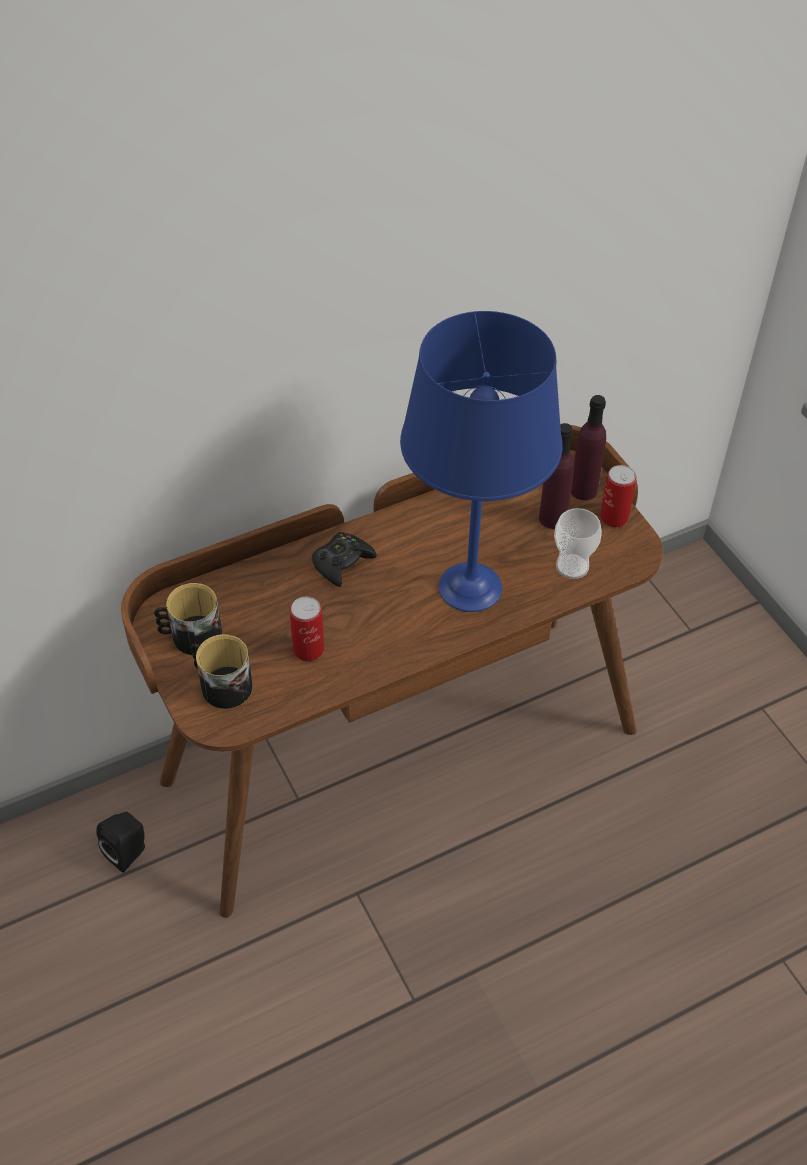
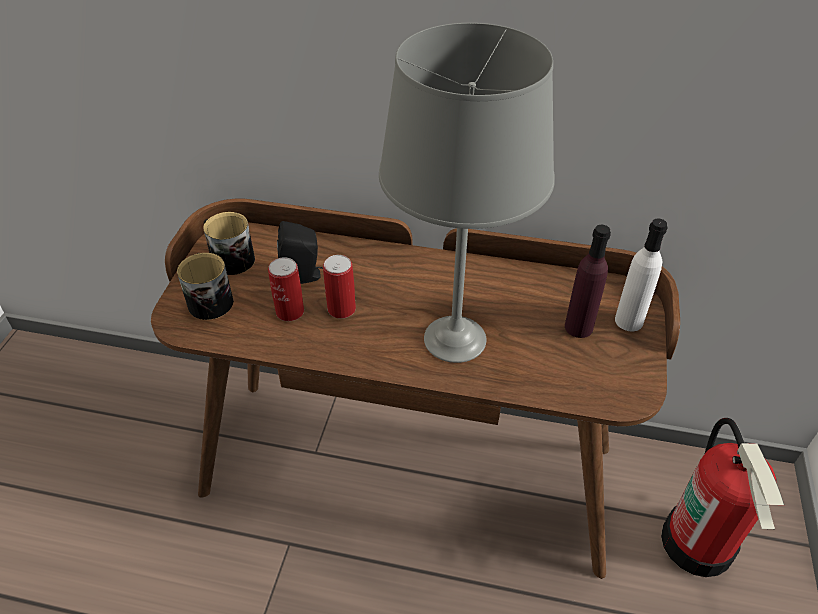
camera: 40 degrees right, 5 degrees down
(129, 852) = (190, 415): black speaker -> black speaker (303, 276)
(342, 563) = (379, 269): black game controller -> none
(469, 587) = (454, 338): blue table lamp -> grey table lamp
(572, 566) = (558, 372): cup -> none
(583, 490) = (628, 321): purple bottle -> white bottle
(614, 517) = (636, 356): can -> can (341, 309)
(683, 654) = (698, 543): none -> fire extinguisher

